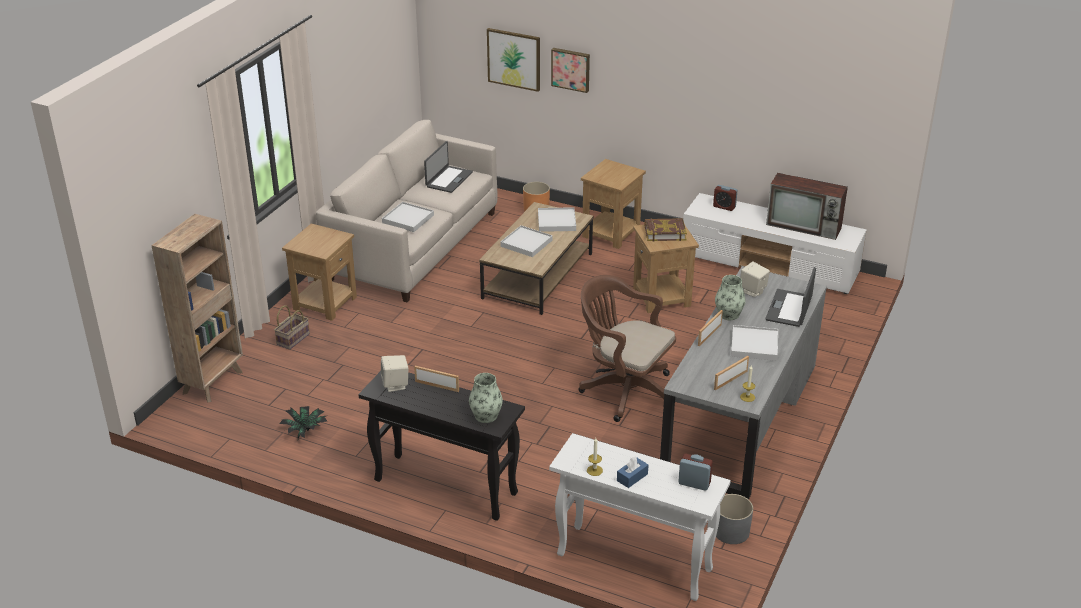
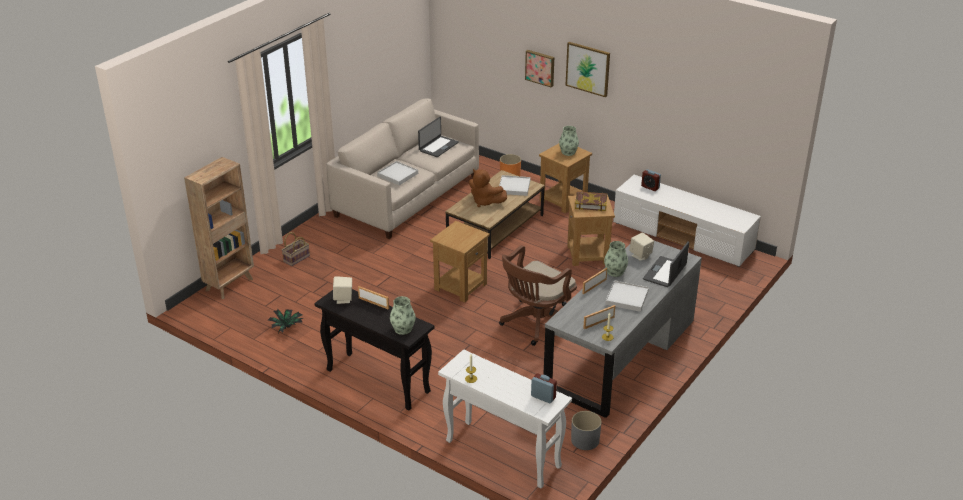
camera: 10 degrees right, 0 degrees up
(325, 303) = (328, 233): brown side table -> brown side table (460, 286)
(514, 59) = (499, 56): picture -> picture (588, 69)
(526, 243) = (485, 202): white tray -> brown plush toy
(616, 172) = (568, 152): none -> vase
(624, 390) = (535, 324): brown office chair -> brown office chair turned 90 degrees counterclockwise
(632, 477) = (497, 387): blue tissue box -> none
(805, 226) = (710, 209): television -> none

